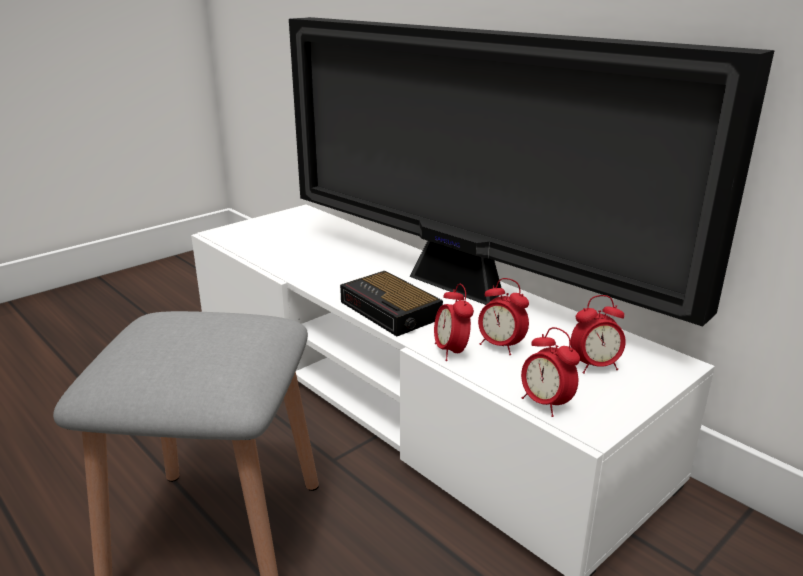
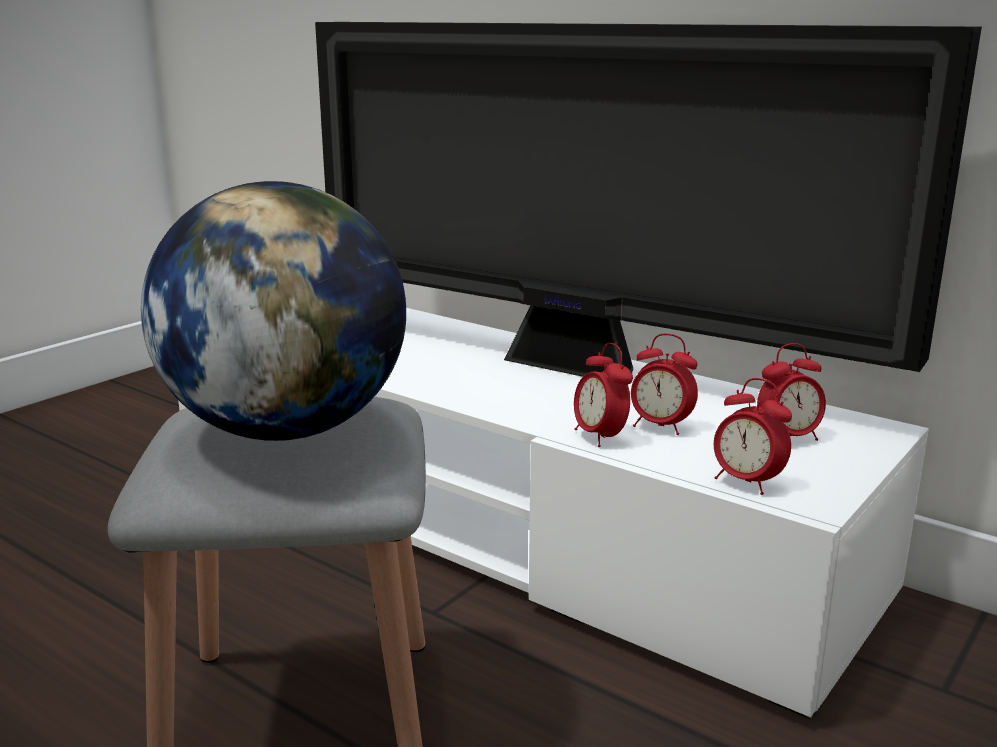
camera: 10 degrees left, 5 degrees down
(191, 345) = (286, 429): none -> globe
(392, 311) = (499, 399): alarm clock -> none

